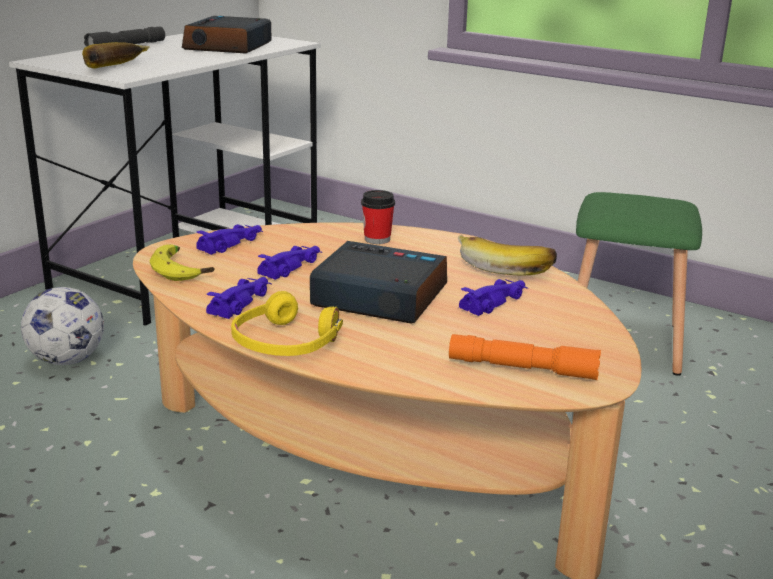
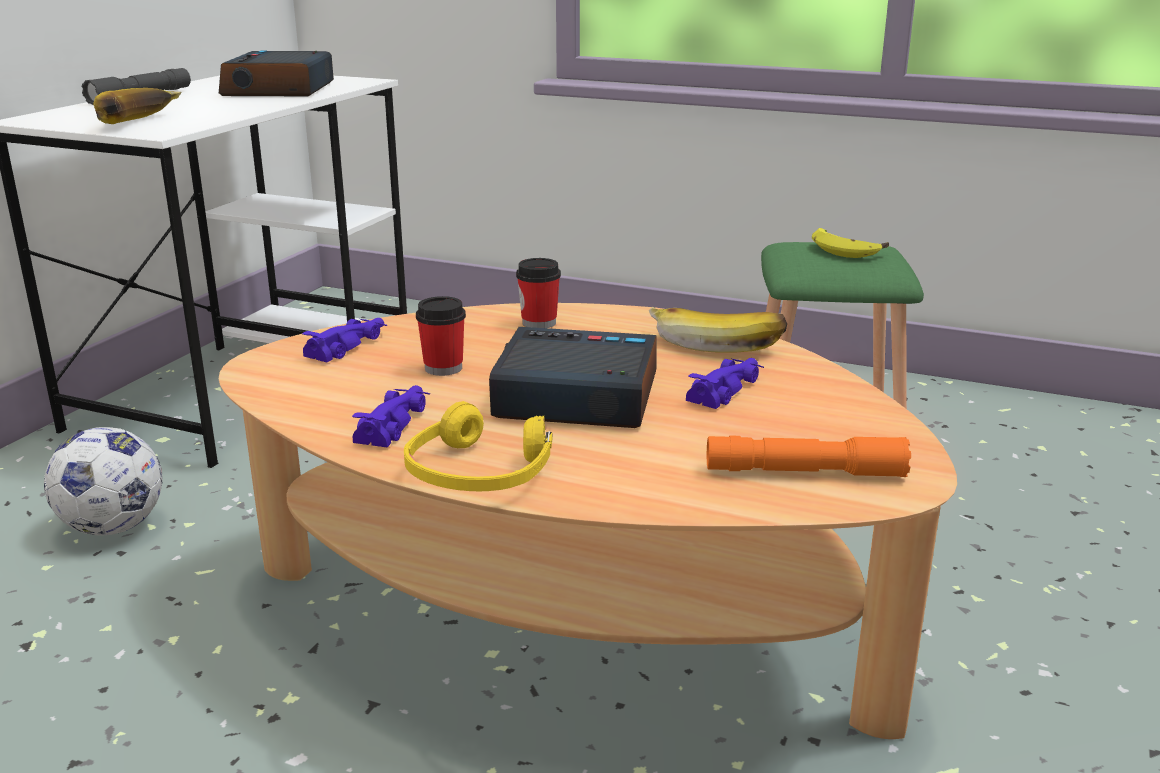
camera: 10 degrees left, 0 degrees up
(183, 270) = (295, 387): banana -> banana (847, 250)
(292, 266) = (443, 368): purple toy car -> cup

